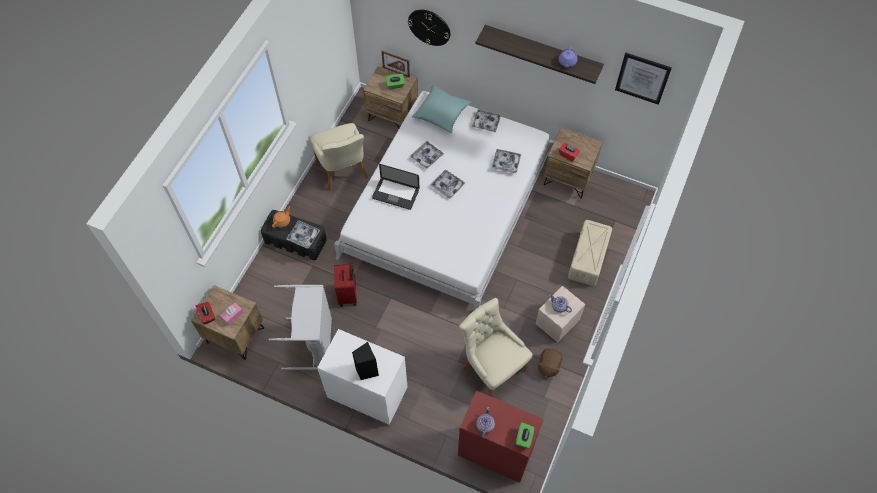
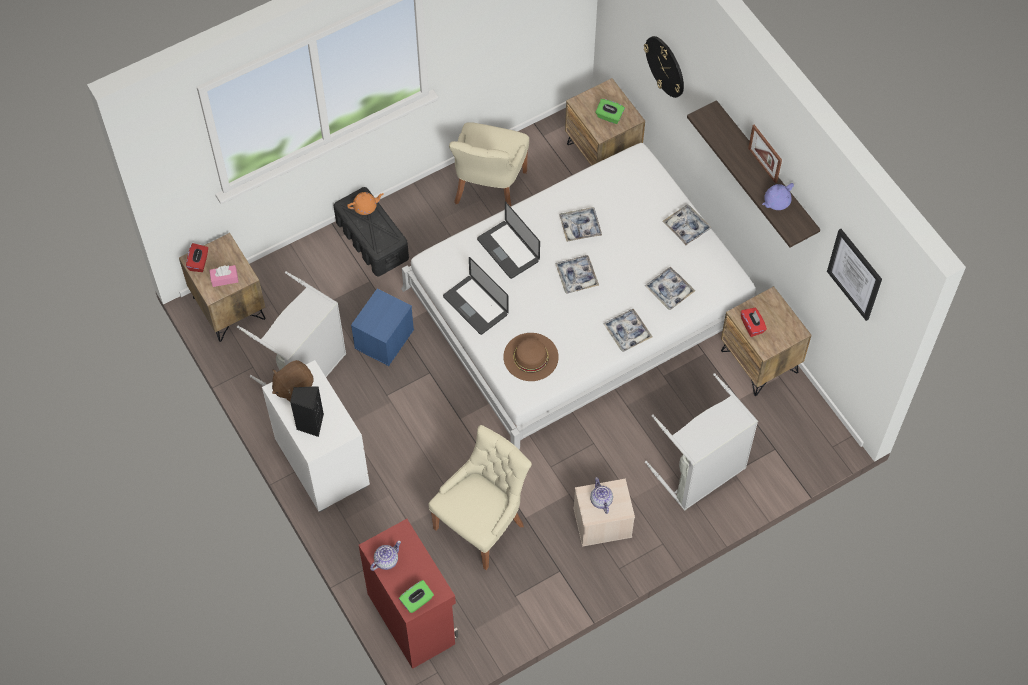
camera: 35 degrees right, 0 degrees up
(303, 236) = (376, 238): tray -> tray (627, 332)
(348, 295) = (384, 339): red suitcase -> blue storage box
(396, 72) = (623, 100): picture frame -> picture frame (762, 165)
(401, 237) = (475, 305): none -> laptop
(441, 113) = (641, 184): turquoise pillow -> none
(458, 248) = (531, 357): none -> brown hat
(492, 367) = (482, 525): beige chair -> beige chair turned 45 degrees clockwise
(548, 366) = (549, 565): brown plush toy -> brown plush toy (293, 387)
(588, 258) = (701, 473): beige storage box -> grey laundry basket

